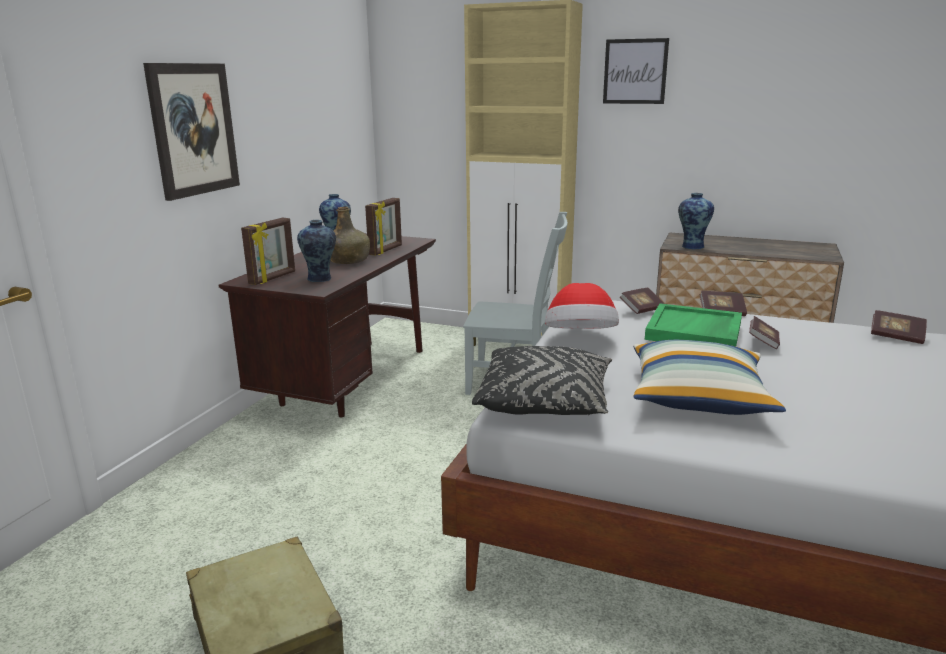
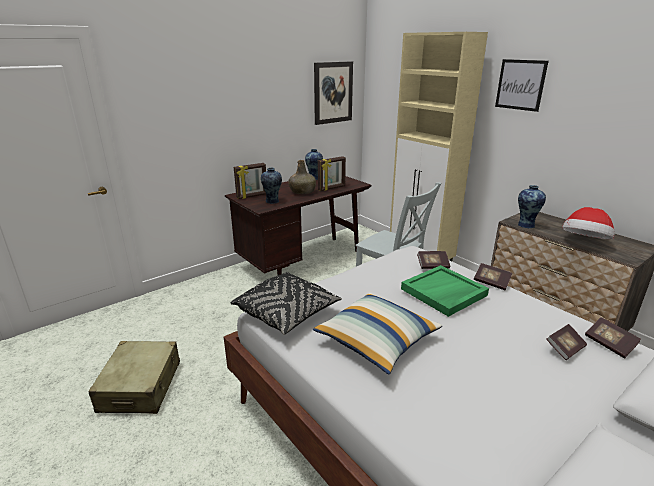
camera: 30 degrees right, 5 degrees up
(193, 129) = (216, 110): picture -> picture (333, 92)
(580, 339) = (365, 276): hat -> hat (584, 242)
(763, 342) = (484, 315): book -> book (565, 349)

